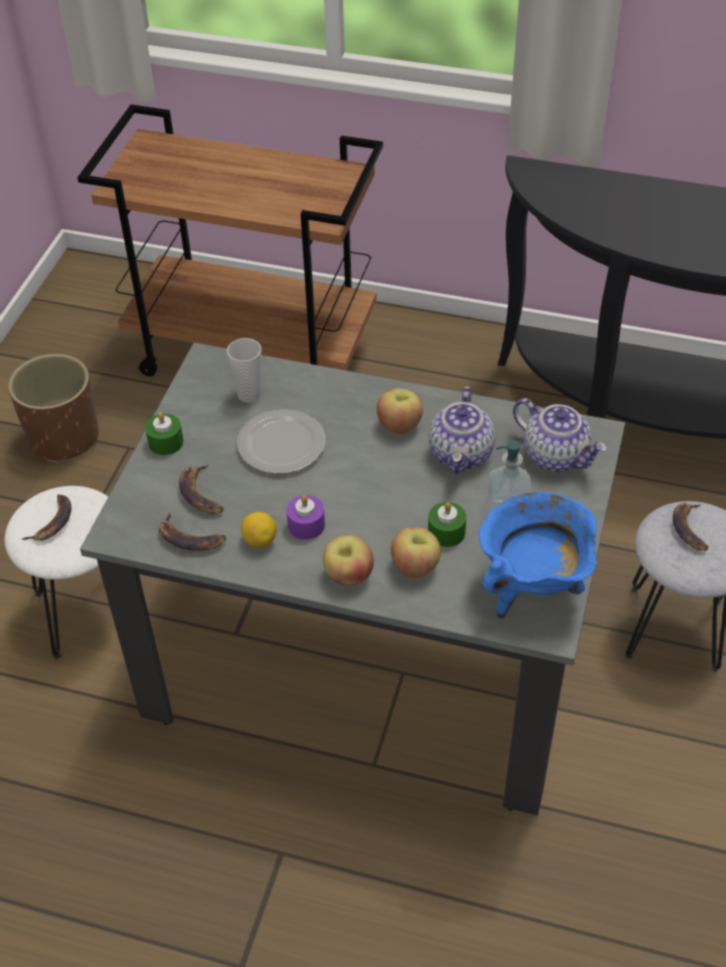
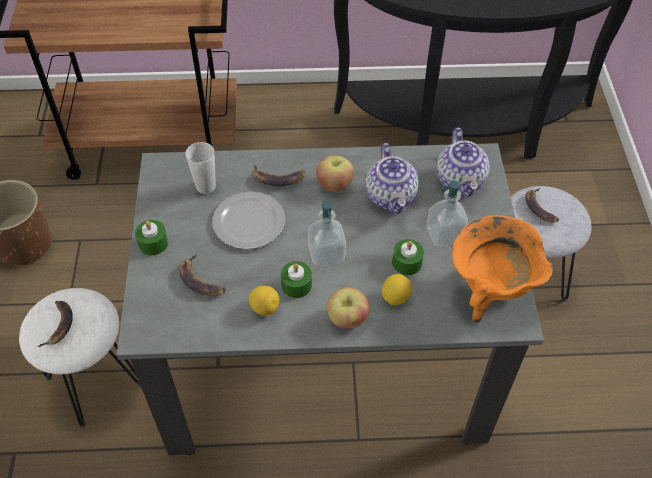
camera: 20 degrees left, 5 degrees up
(190, 538) = (207, 320): banana -> banana (278, 178)
(306, 525) = (296, 285): purple candle -> green candle
(355, 500) = (326, 254): none -> soap dispenser
(415, 566) = (395, 297): apple -> lemon
(533, 588) = (490, 291): blue cooking pot -> orange cooking pot
(556, 455) = (461, 181): teapot -> teapot turned 60 degrees clockwise

